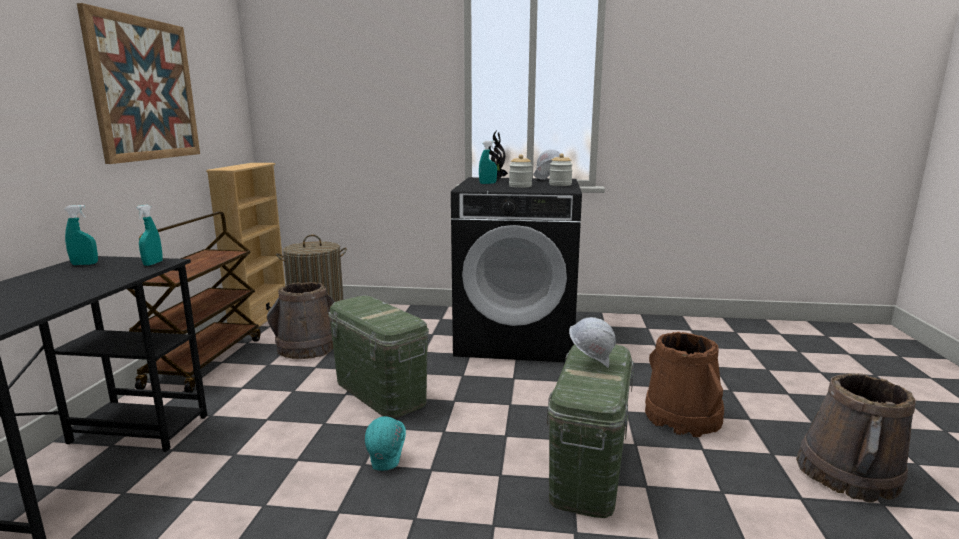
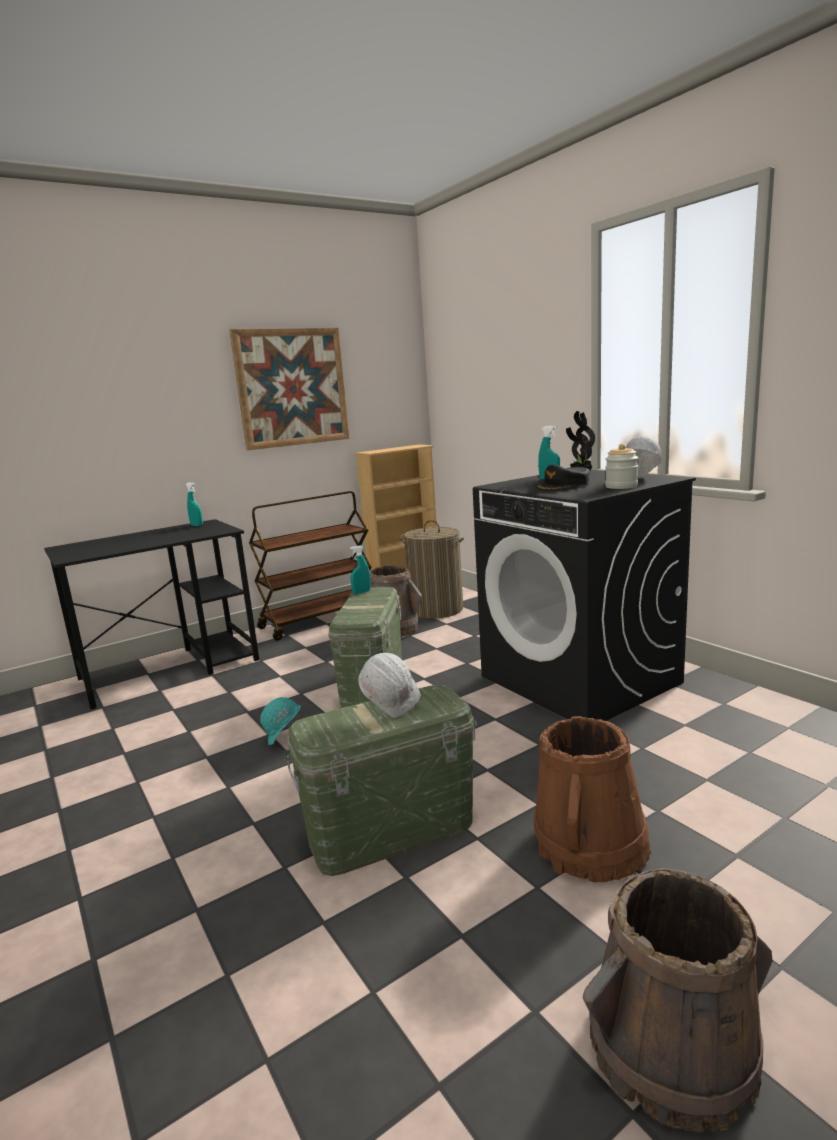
camera: 50 degrees right, 0 degrees up
(153, 263) = (219, 530): turquoise spray bottle -> turquoise spray bottle (361, 592)
(520, 186) = (563, 486): jar -> black cap

